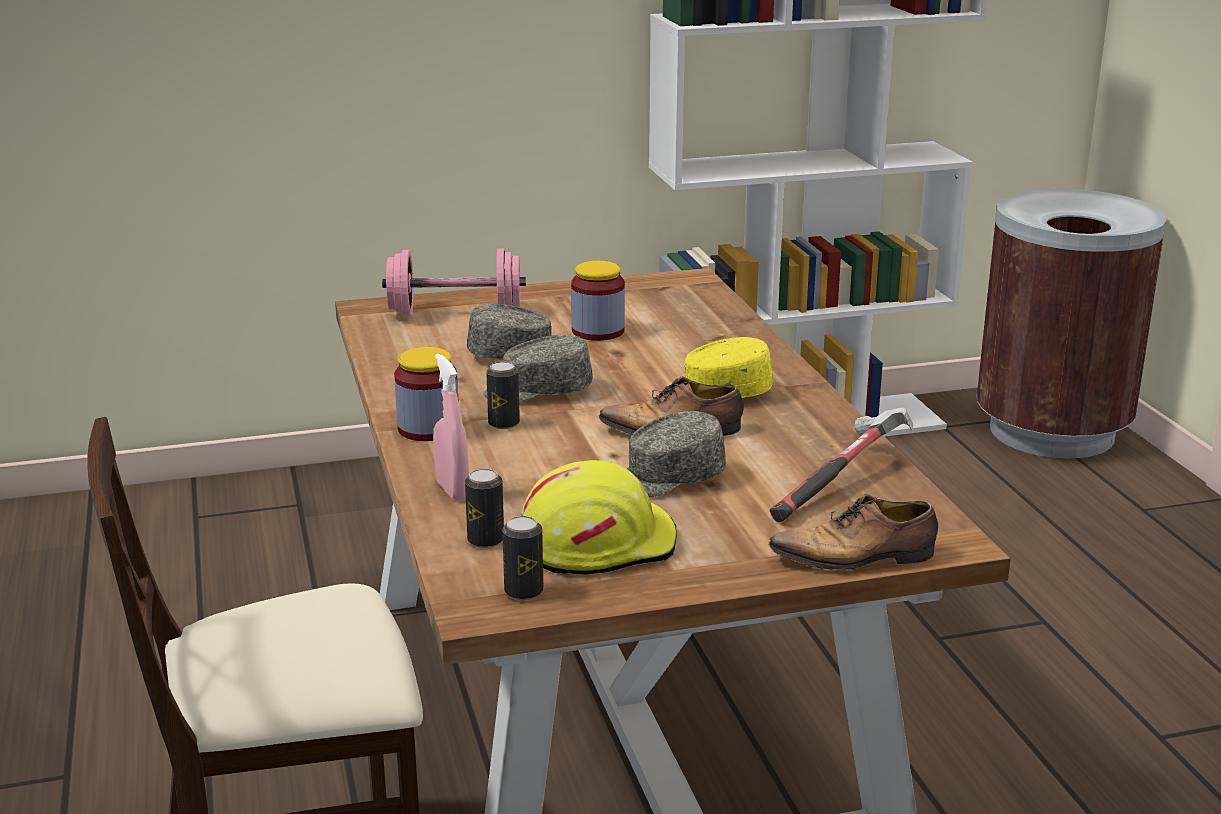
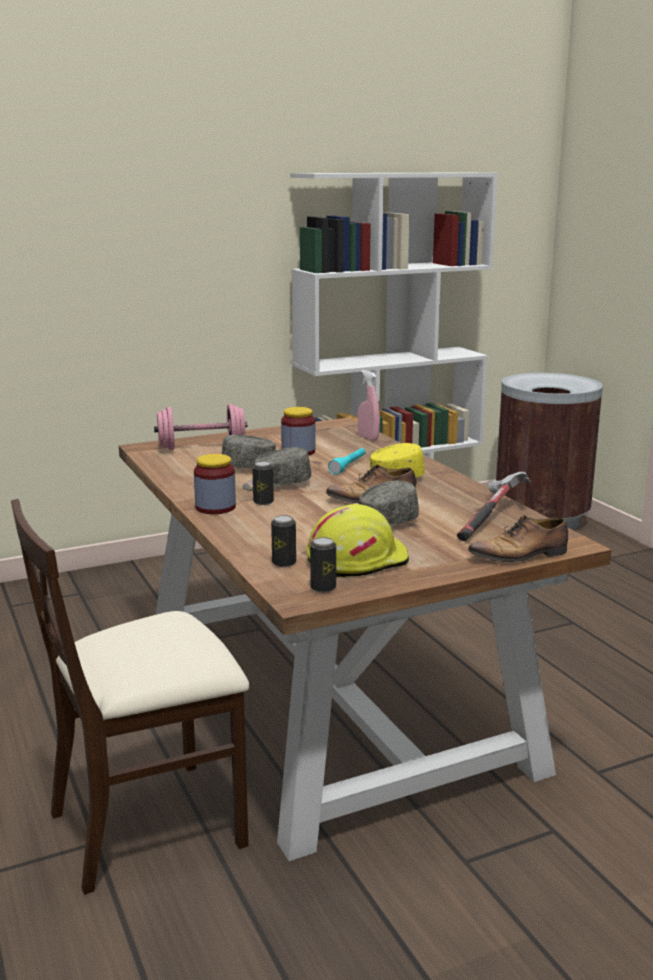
camera: 10 degrees left, 5 degrees down
(452, 490) = (248, 538): pink spray bottle -> pink spray bottle (368, 438)
(663, 364) = (348, 466): none -> turquoise flashlight

